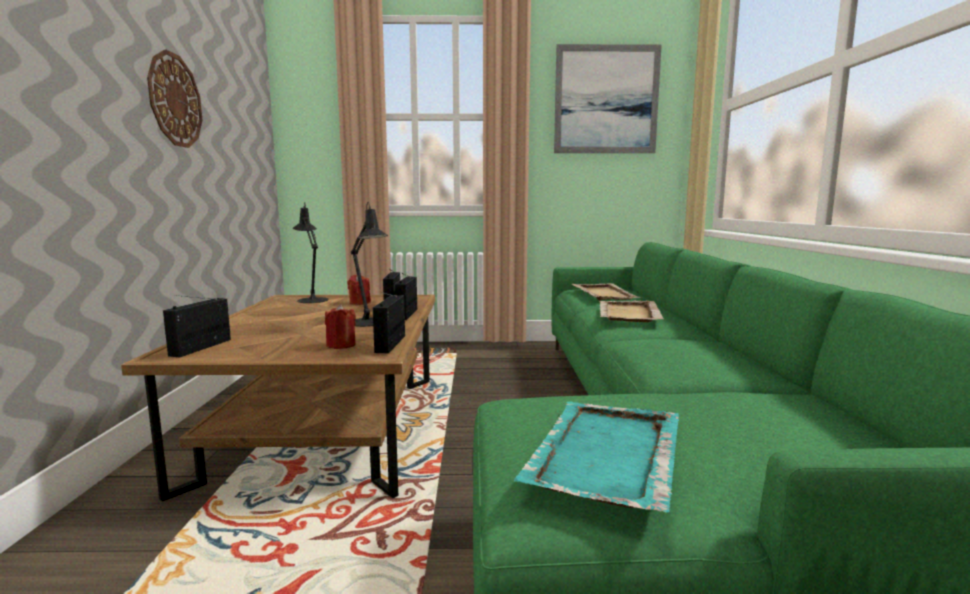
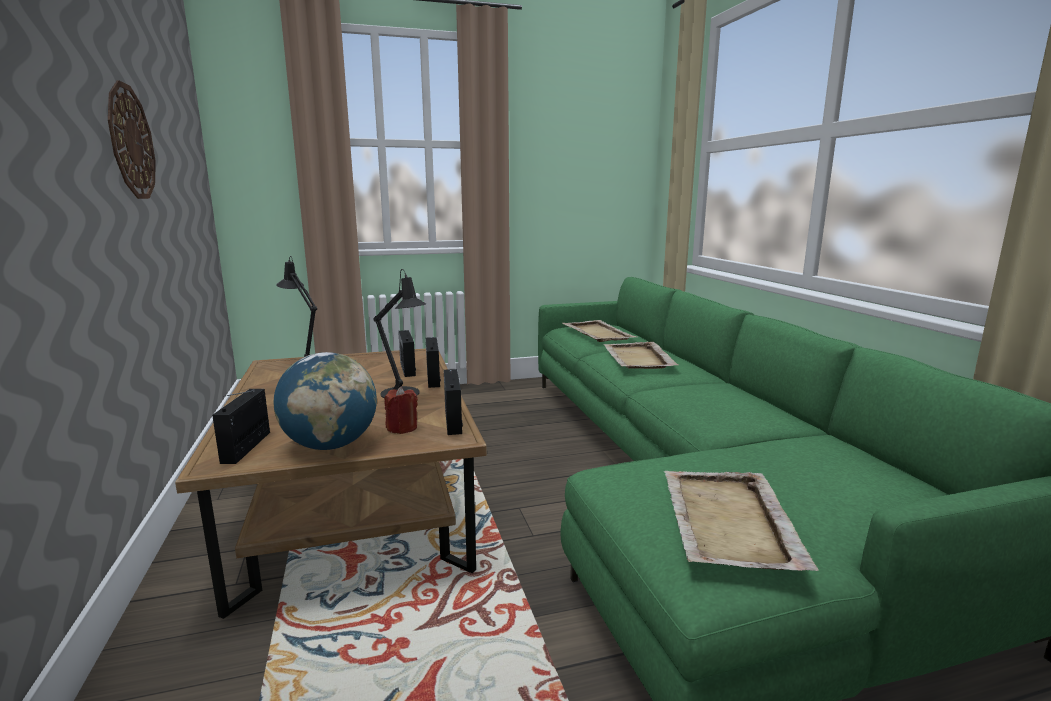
camera: 15 degrees left, 5 degrees up
(268, 352) = (331, 445): none -> globe
(359, 303) = (365, 365): red candle -> none
(605, 455) = (728, 522): turquoise tray -> beige tray
(606, 100) = (583, 129): picture -> none

